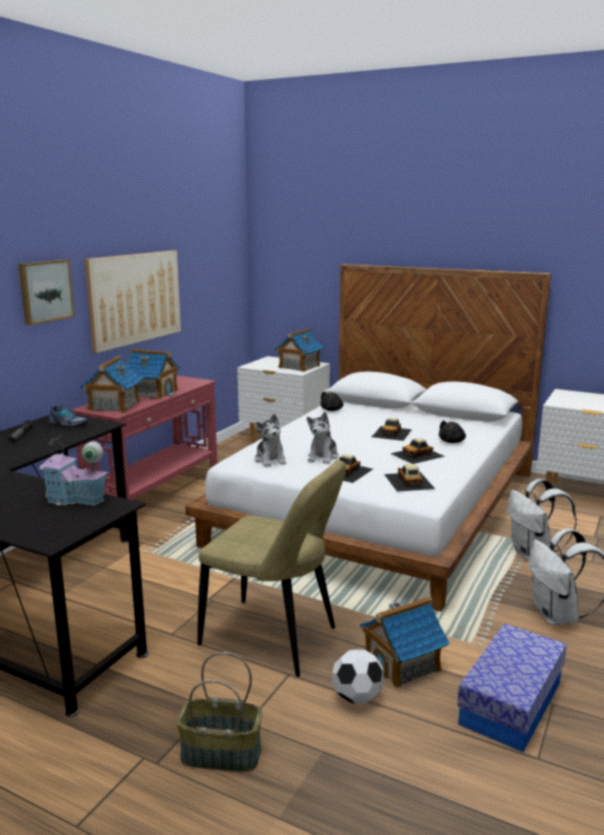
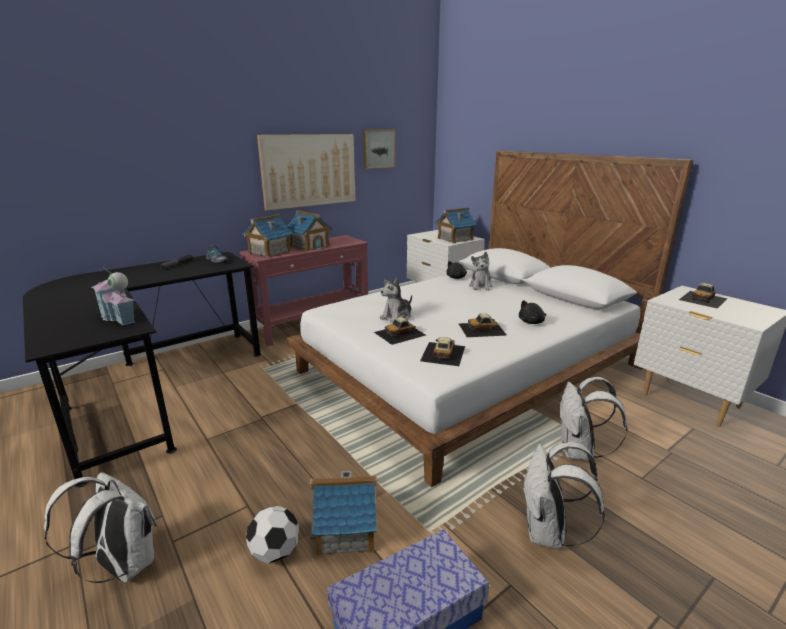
camera: 25 degrees right, 5 degrees up
(45, 291) = (216, 157): picture -> picture (378, 148)
(220, 755) = (122, 565): basket -> white backpack
(270, 460) = (352, 312): plush toy -> plush toy (480, 286)
(274, 638) = (270, 467): beige chair -> none
(392, 433) = (482, 305): toy car -> toy car (703, 299)

